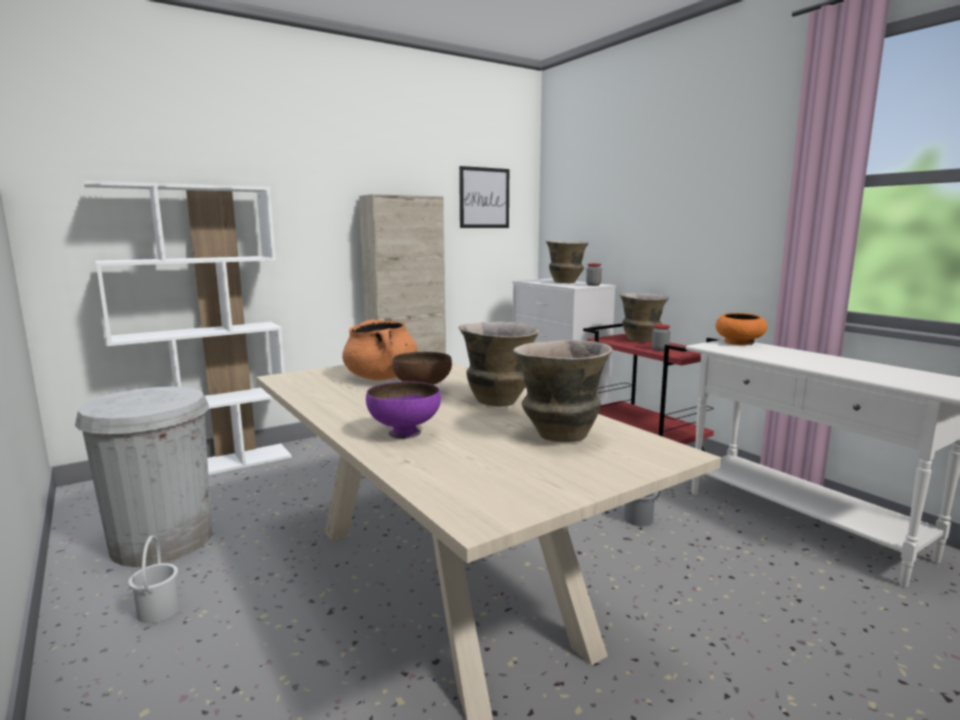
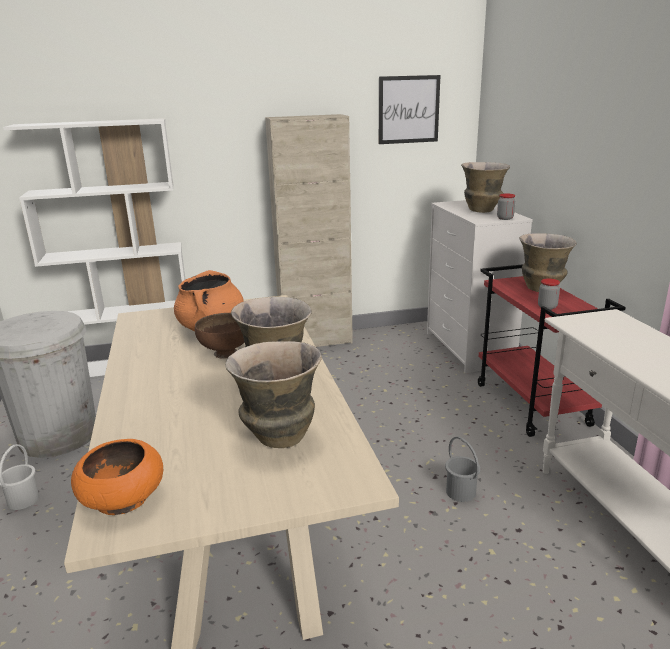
camera: 20 degrees right, 10 degrees up
(404, 433) = (155, 409): purple bowl -> none
(739, 343) = (615, 320): orange bowl -> orange bowl (123, 499)

